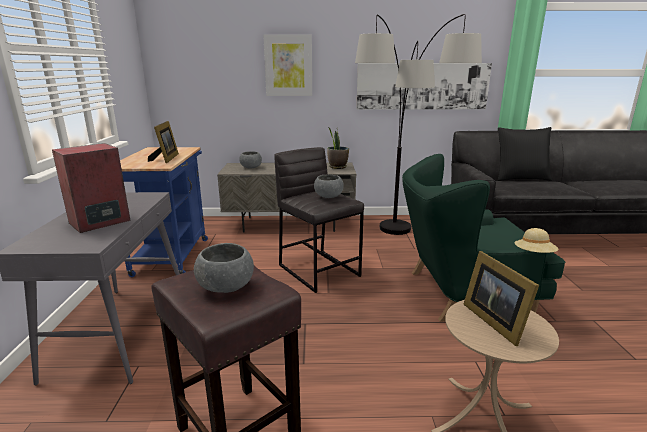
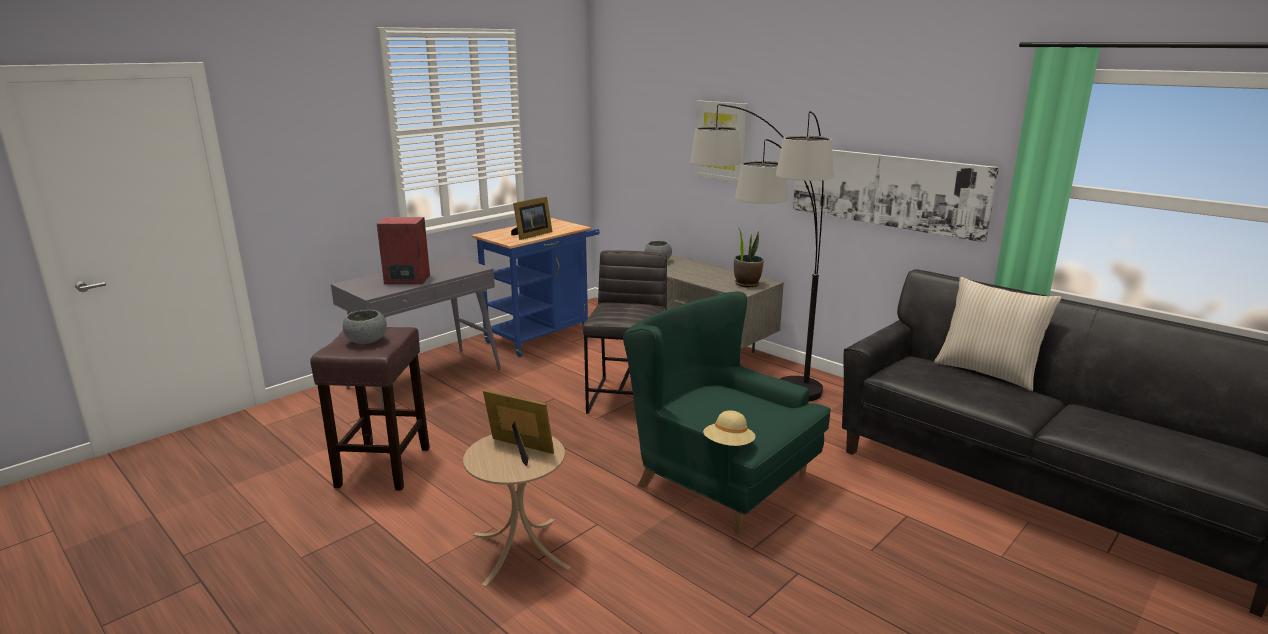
camera: 45 degrees right, 0 degrees up
(328, 196) = (627, 312): grey bowl -> none
(494, 320) = (519, 450): picture frame -> picture frame turned 90 degrees clockwise
(520, 178) = (987, 372): black pillow -> beige pillow

